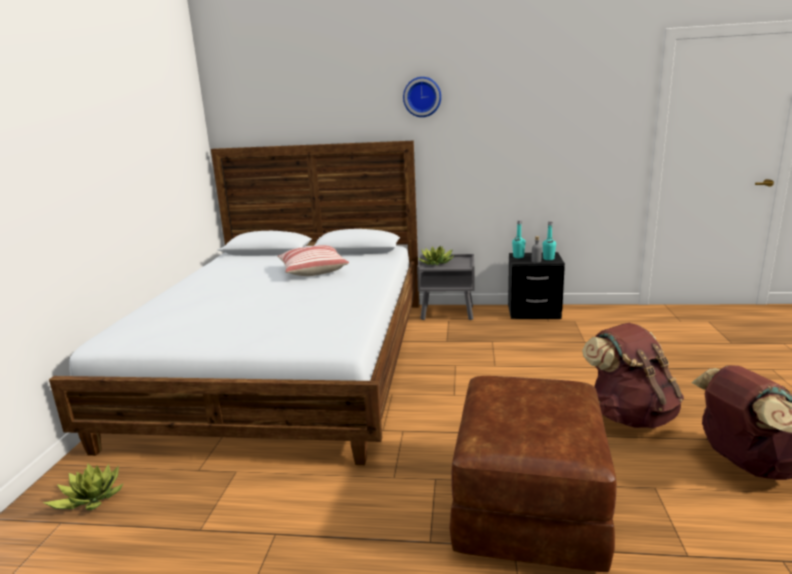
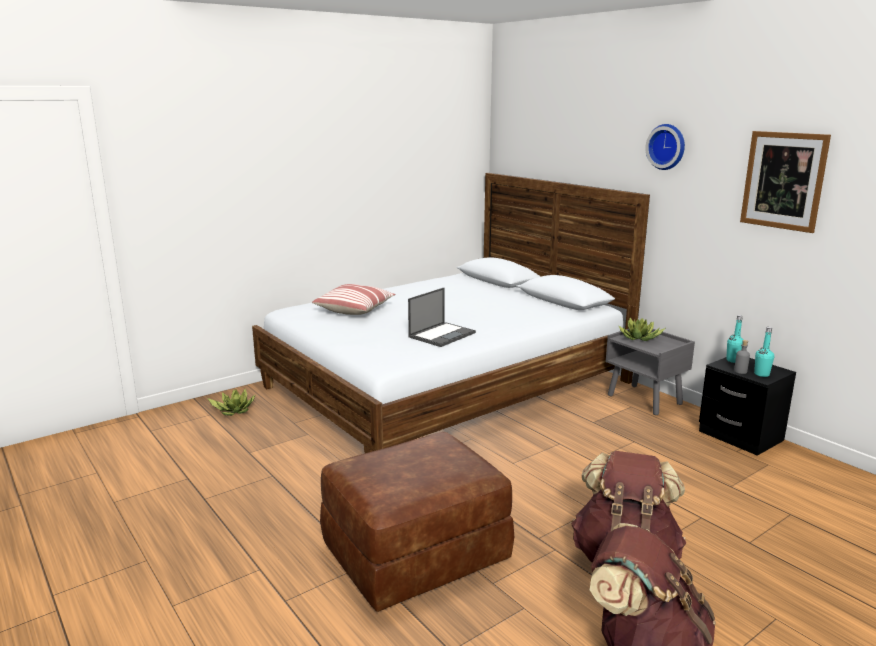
camera: 45 degrees right, 0 degrees up
(312, 271) = (488, 307): pillow -> pillow (355, 309)
(331, 302) = (442, 335): none -> laptop
(528, 111) = (783, 180): none -> picture

